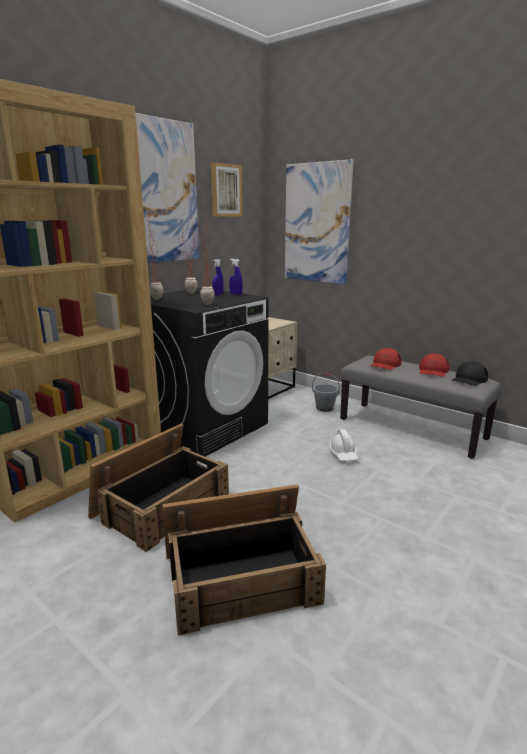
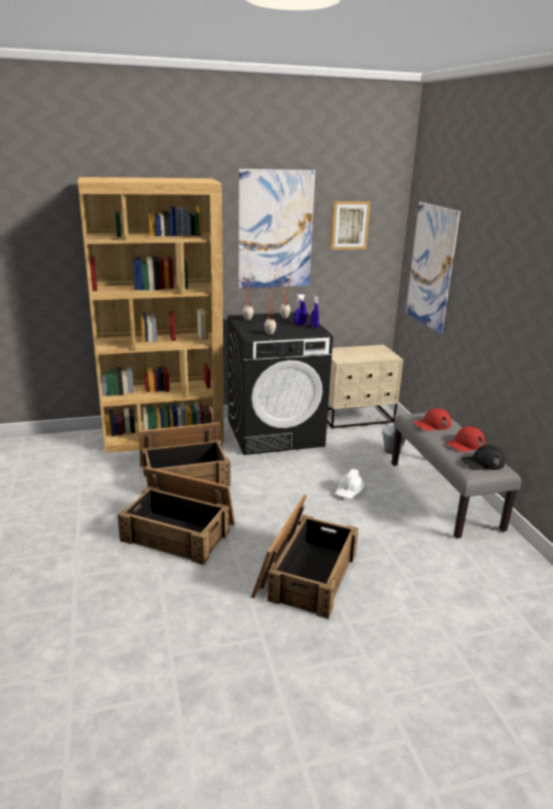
camera: 35 degrees right, 5 degrees up
(426, 553) = (305, 573): none -> crate

